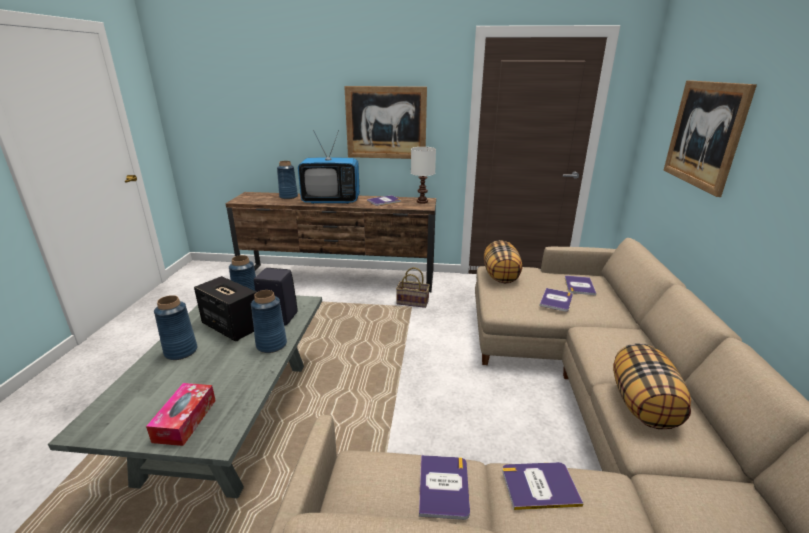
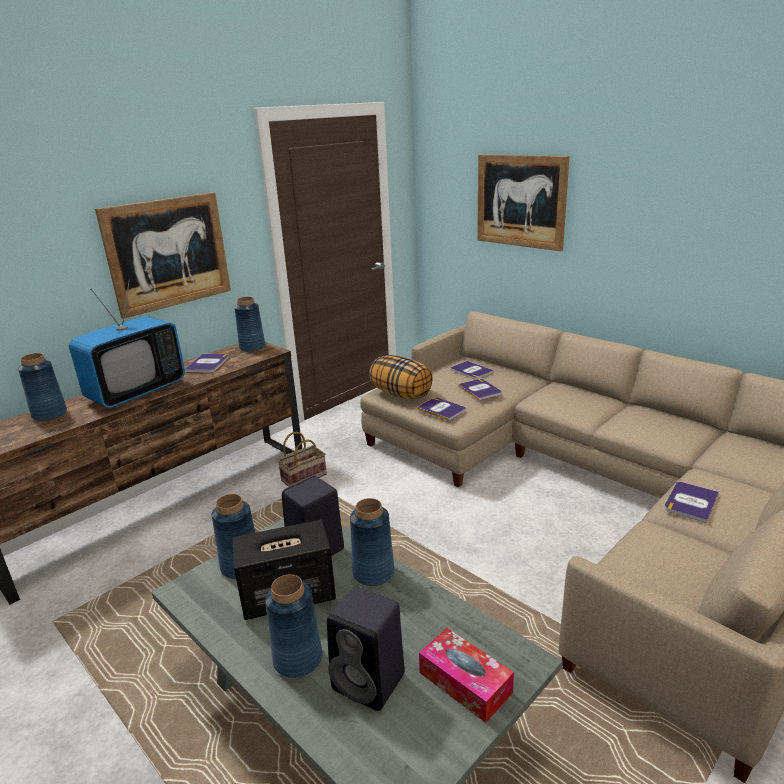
camera: 50 degrees left, 0 degrees up
(171, 383) = (371, 682): none -> black speaker
(422, 201) = (252, 347): white table lamp -> blue vase
(443, 486) = (667, 544): book -> book (441, 409)
(643, 405) = (640, 425): pillow -> none

